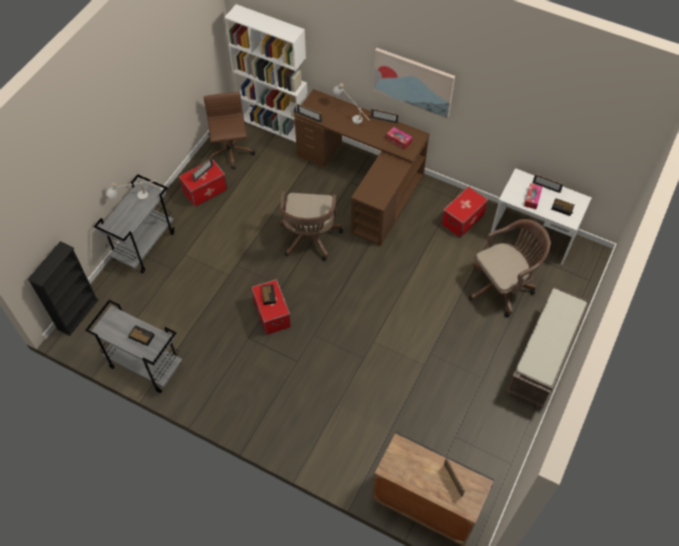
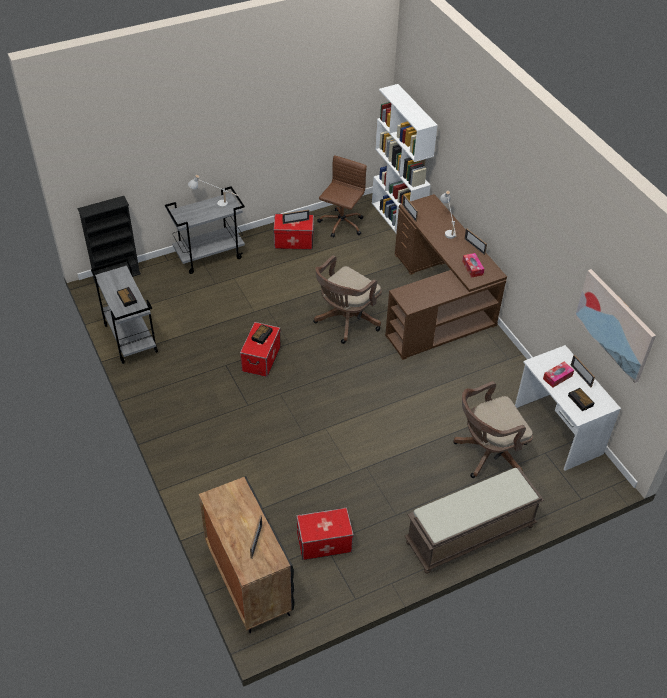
camera: 35 degrees right, 10 degrees down
(413, 82) = (504, 211): picture -> picture (615, 324)
(462, 220) = (500, 380): storage box -> storage box (324, 543)
(502, 286) = (487, 454): brown office chair -> brown office chair turned 150 degrees clockwise

